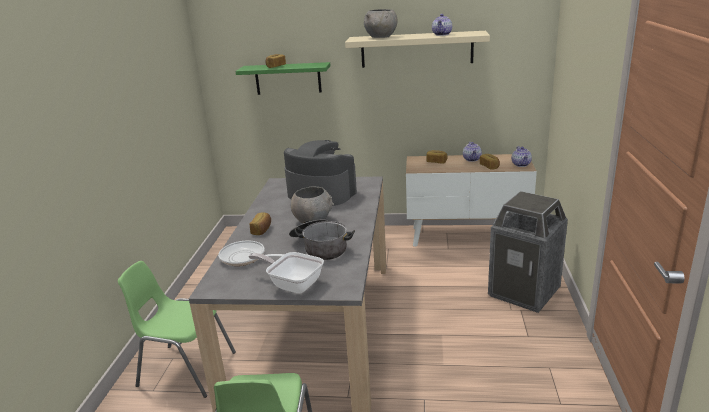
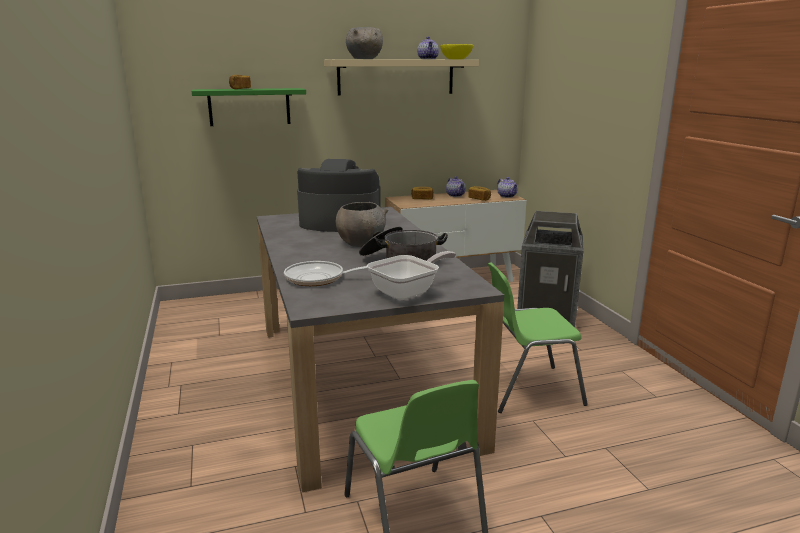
camera: 25 degrees left, 5 degrees down
(185, 369) = (221, 452): green chair -> green chair (526, 389)
(262, 230) = (308, 255): bread -> none
(292, 284) = (409, 292): frying pan -> frying pan turned 135 degrees clockwise
(472, 32) = (456, 59): none -> yellow bowl

